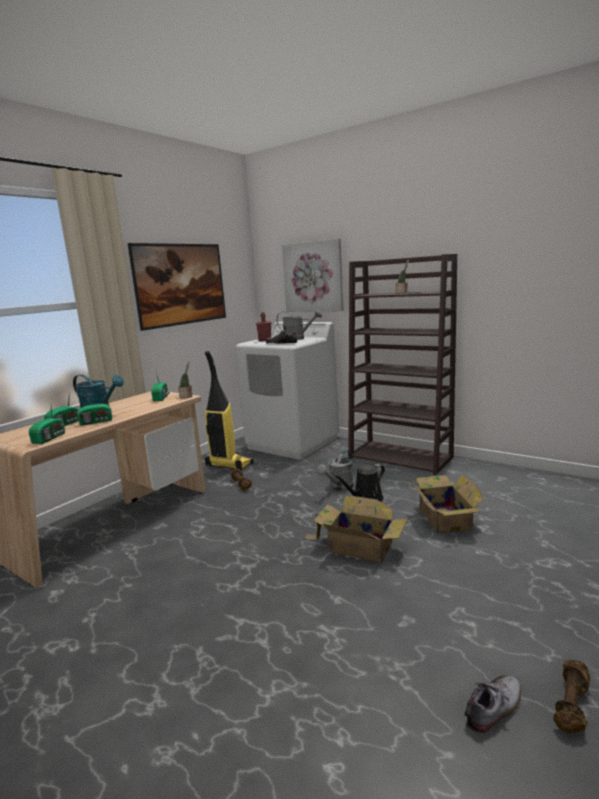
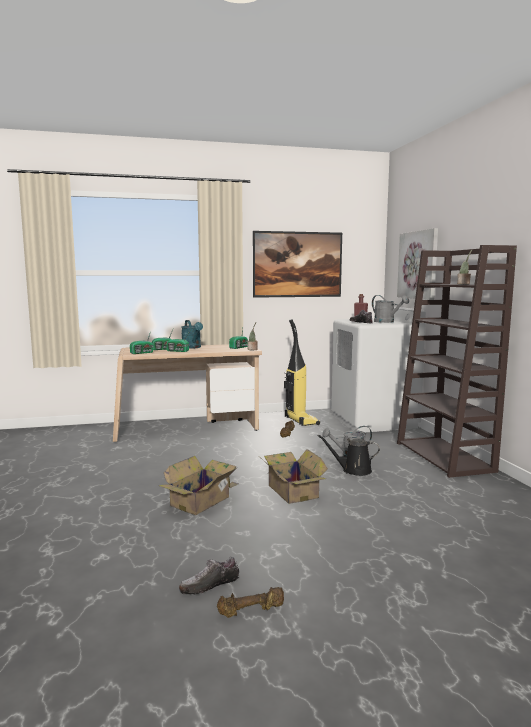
camera: 40 degrees right, 5 degrees down
(444, 517) = (390, 502): cardboard box -> cardboard box (202, 501)
(494, 708) = (209, 585): shoe -> shoe turned 150 degrees clockwise

